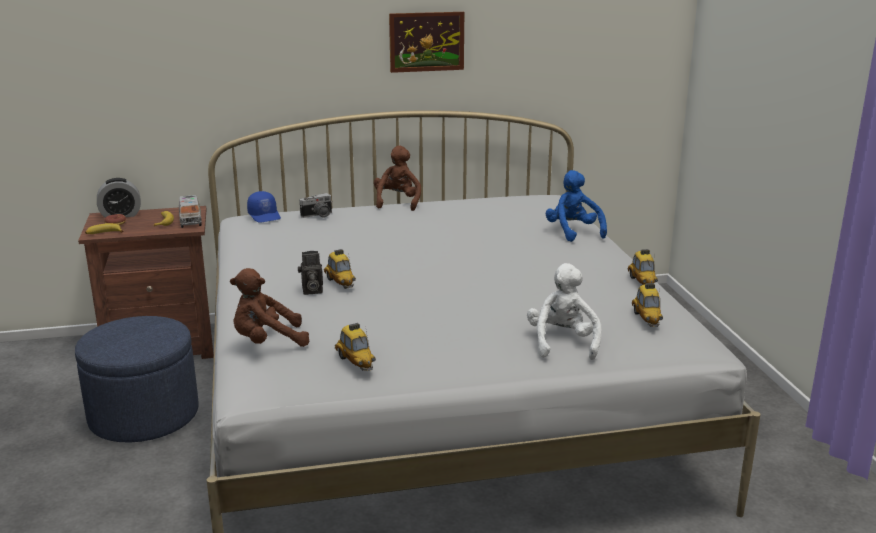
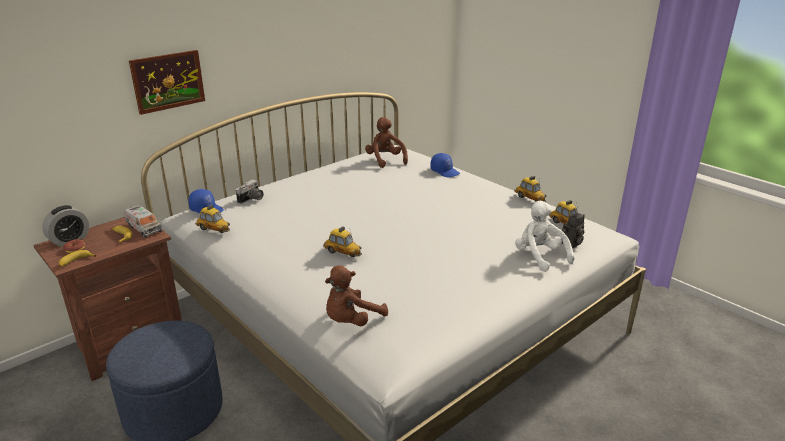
camera: 30 degrees left, 5 degrees up
(311, 291) = (329, 266): camera -> camera (571, 244)
(355, 362) = (436, 316): toy car -> toy car (214, 229)
(398, 202) = (298, 174): brown plush toy -> brown plush toy (385, 160)
(426, 41) = (298, 42): picture -> picture (168, 81)
(573, 232) = (445, 171): blue plush toy -> blue cap

